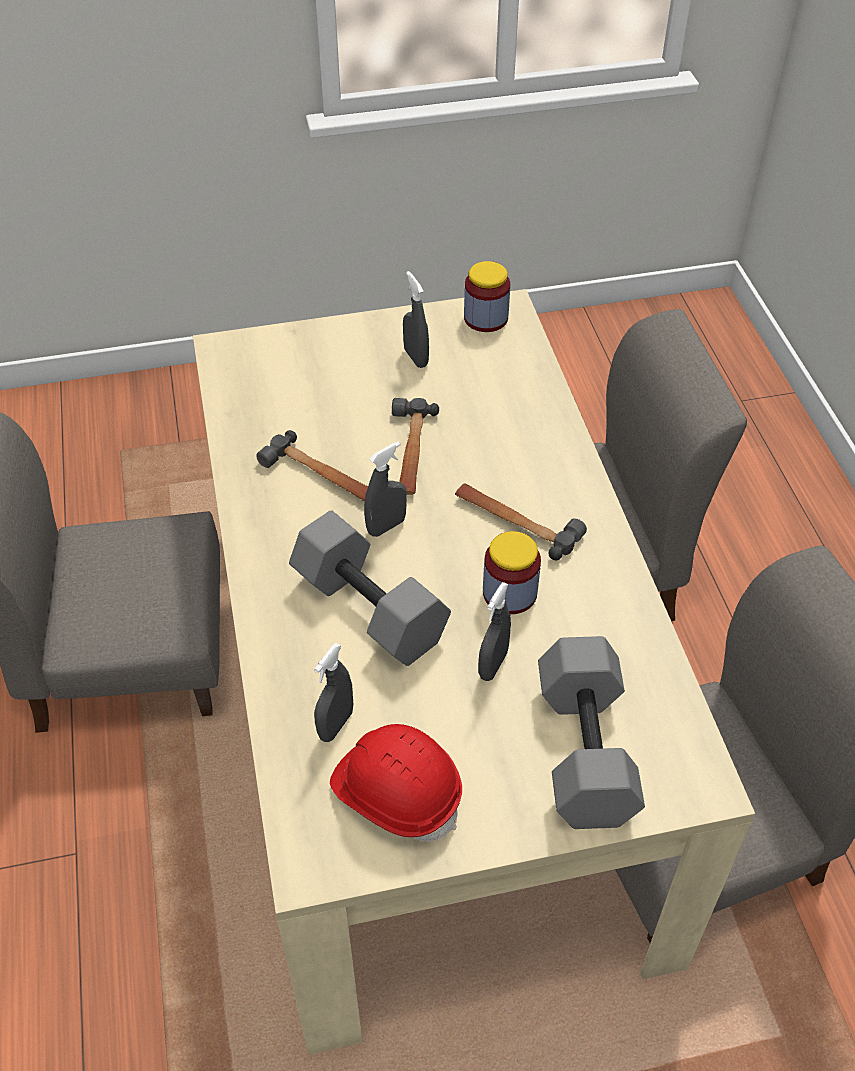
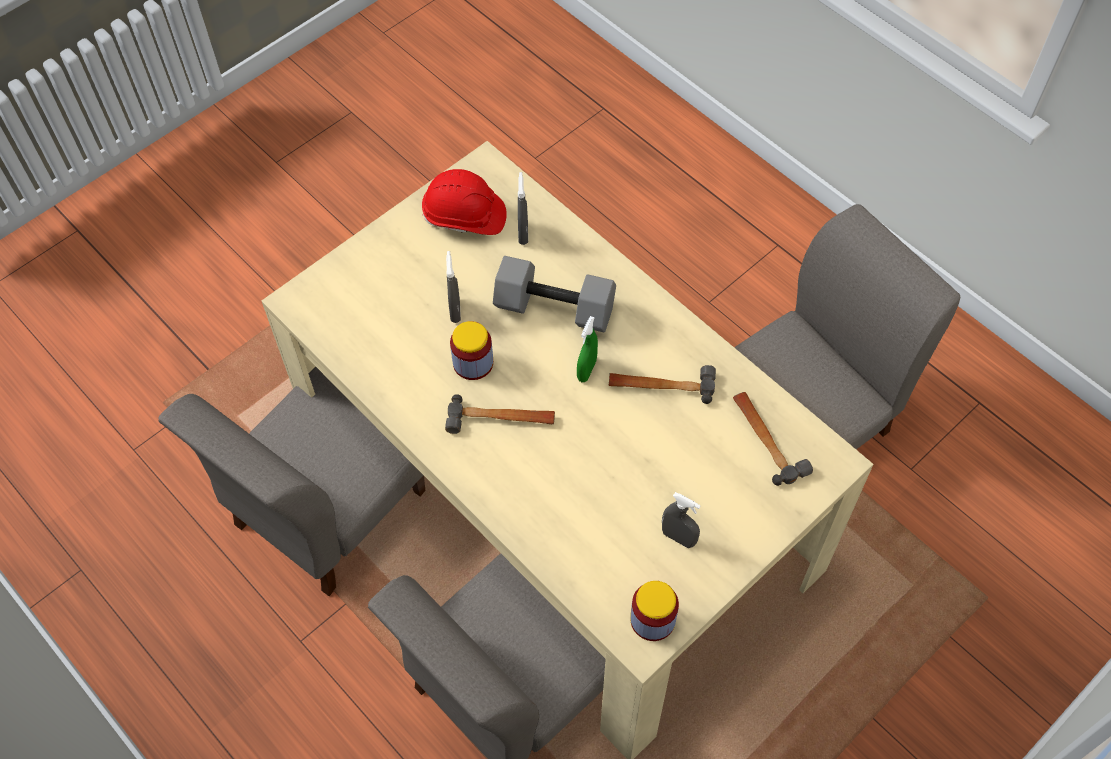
camera: 150 degrees right, 10 degrees up
(386, 526) = (586, 370): grey spray bottle -> green spray bottle
(410, 452) = (615, 440): hammer -> hammer (766, 439)
(582, 749) = (375, 287): grey dumbbell -> none

